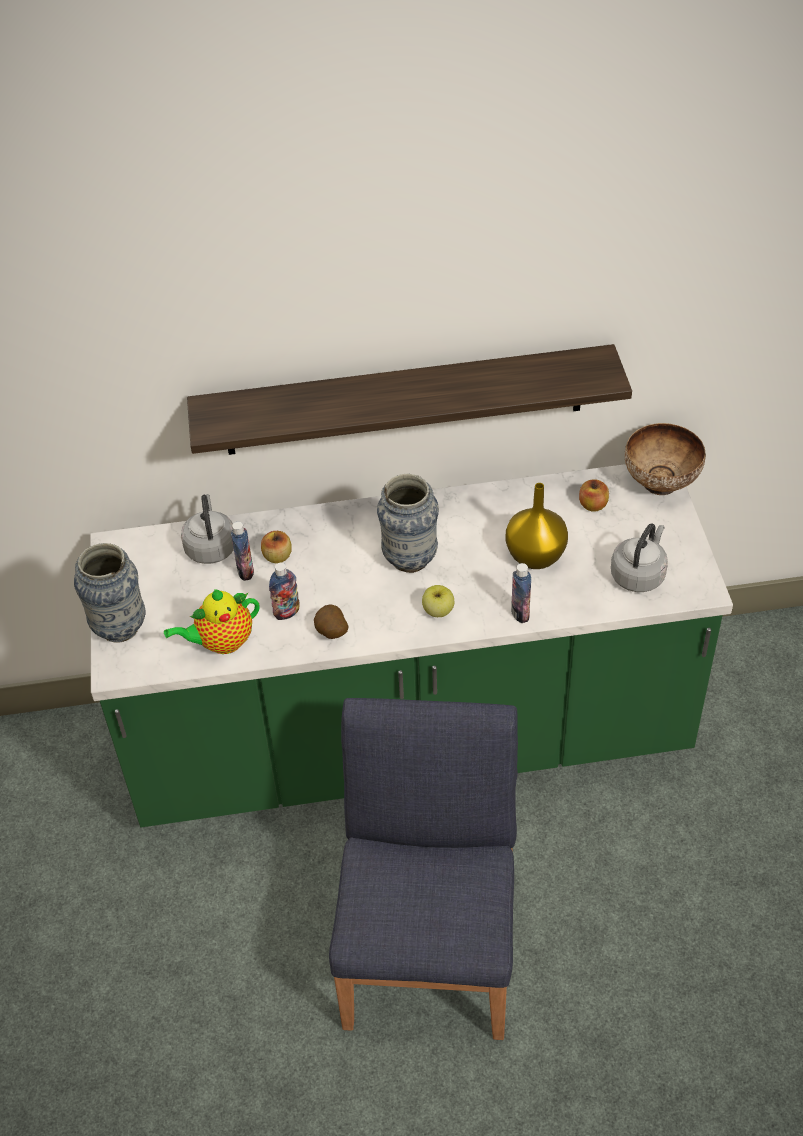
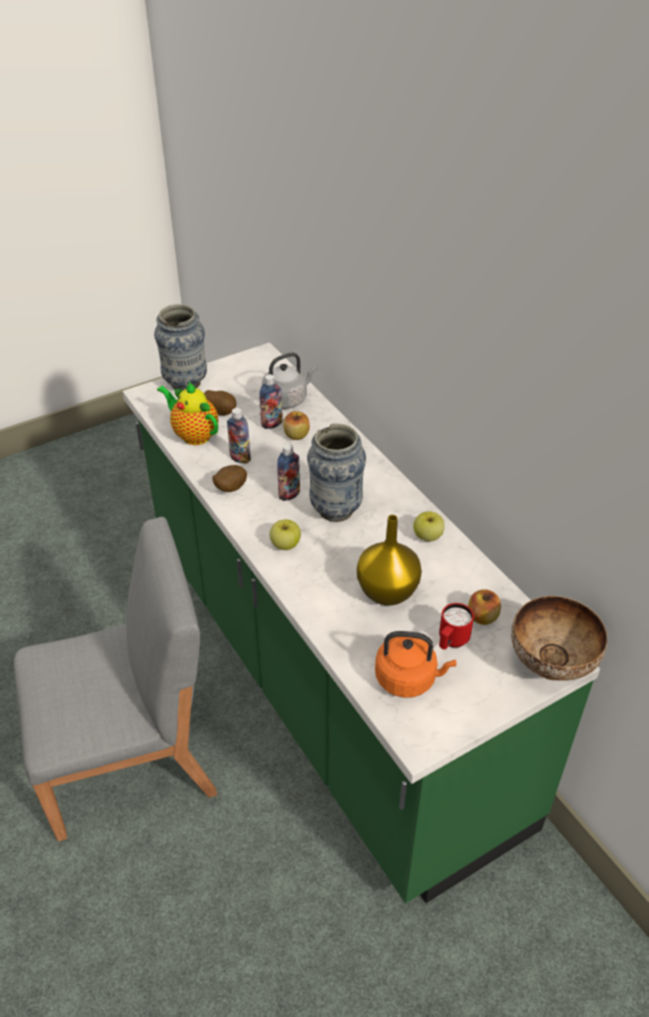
camera: 65 degrees right, 5 degrees down
(196, 609) = (221, 412): none -> potato
(404, 400) = (433, 396): shelf -> none
(430, 947) = (130, 759): blue chair -> grey chair
(480, 506) = (427, 536): none -> apple
(520, 613) = (310, 600): bottle -> bottle (289, 494)
(611, 534) = (451, 641): none -> red mug
(639, 574) = (408, 679): grey kettle -> orange kettle

